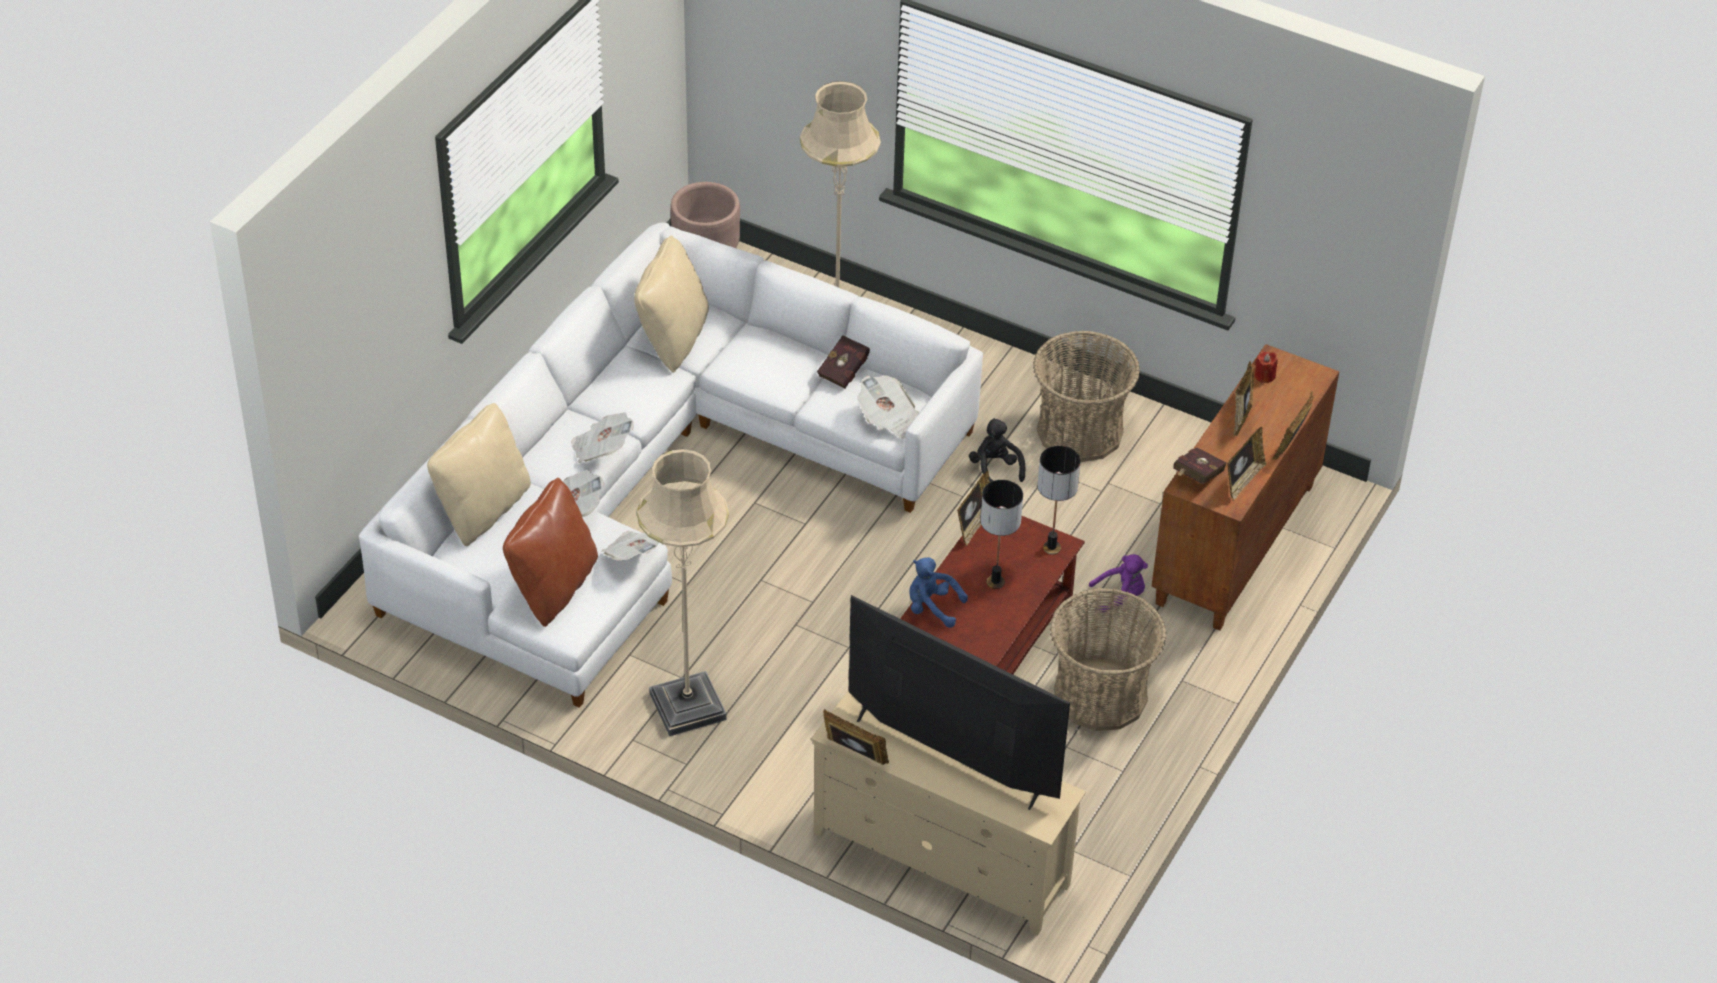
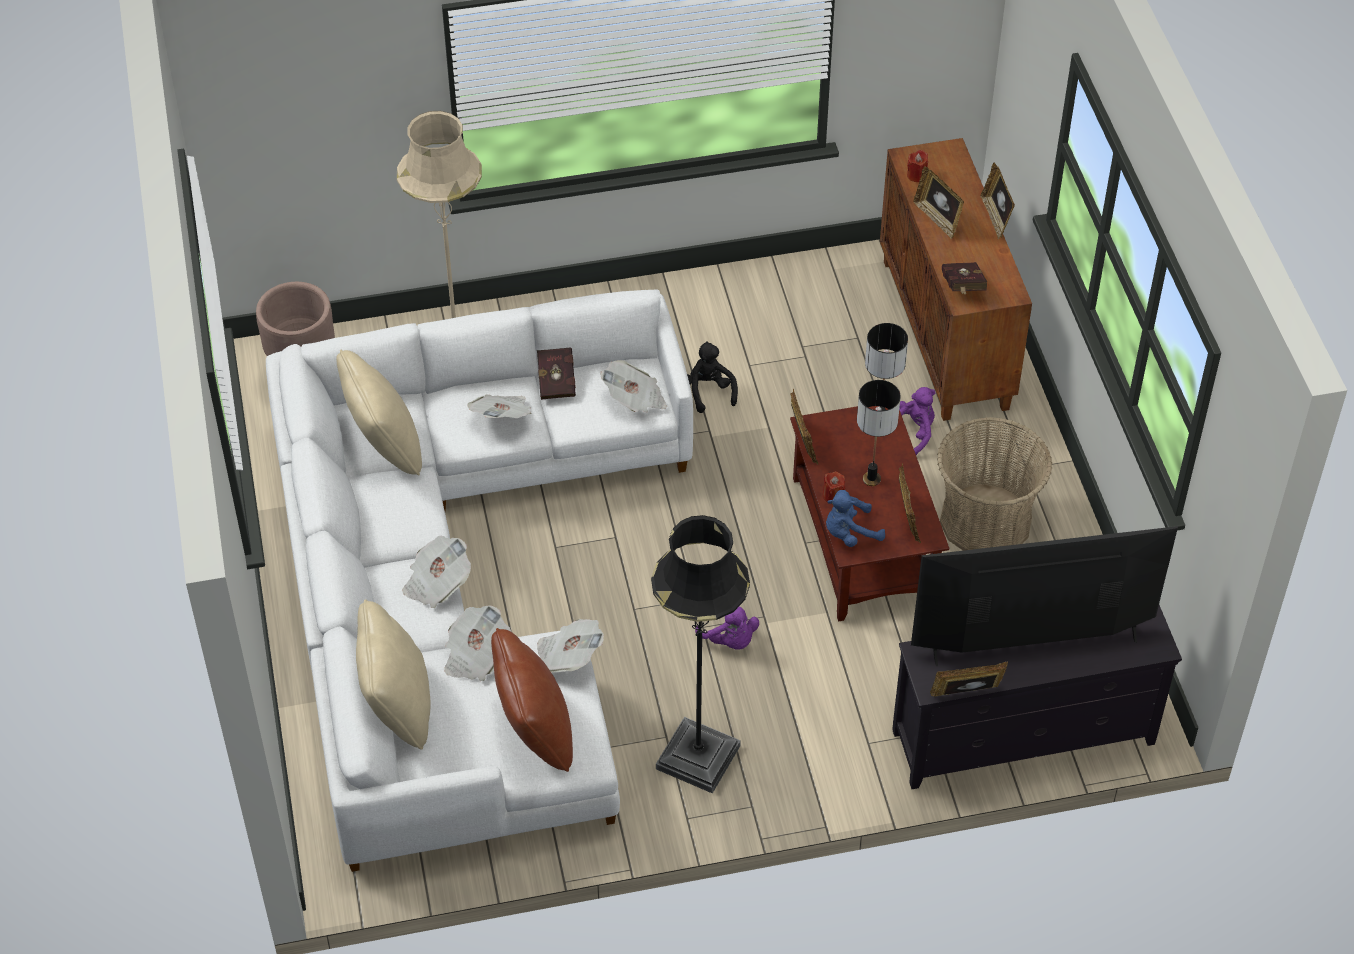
camera: 40 degrees left, 5 degrees up
(687, 706) = (698, 757): beige floor lamp -> black floor lamp
(776, 370) = (503, 417): none -> newspaper
(804, 646) = (730, 640): none -> purple plush toy
(940, 860) = (1023, 738): beige tv stand -> black tv stand
(951, 574) = (833, 495): none -> red candle
(995, 469) = (708, 391): black plush toy -> black plush toy turned 45 degrees clockwise
(1079, 431) = (736, 318): basket -> none
(1242, 481) = (997, 269): picture frame -> picture frame (907, 519)

